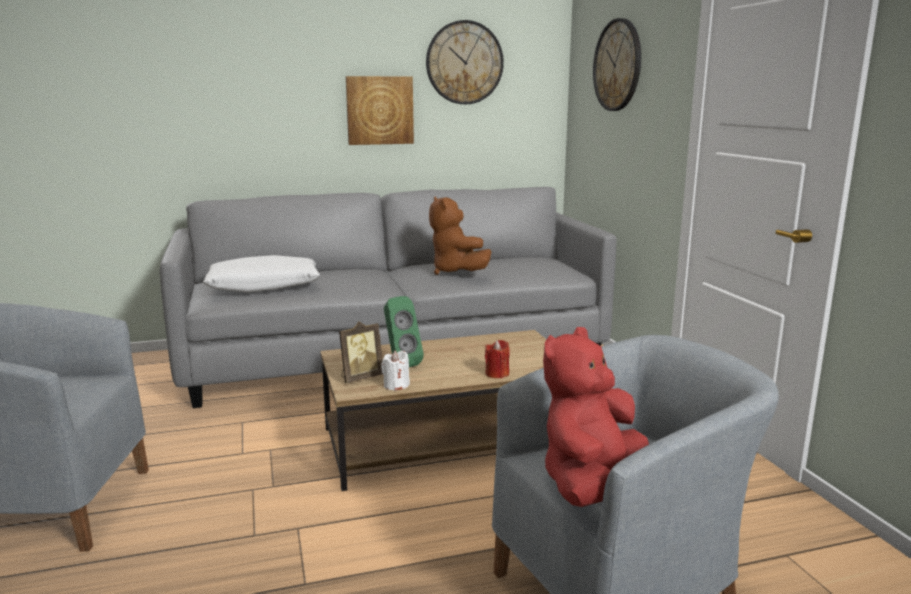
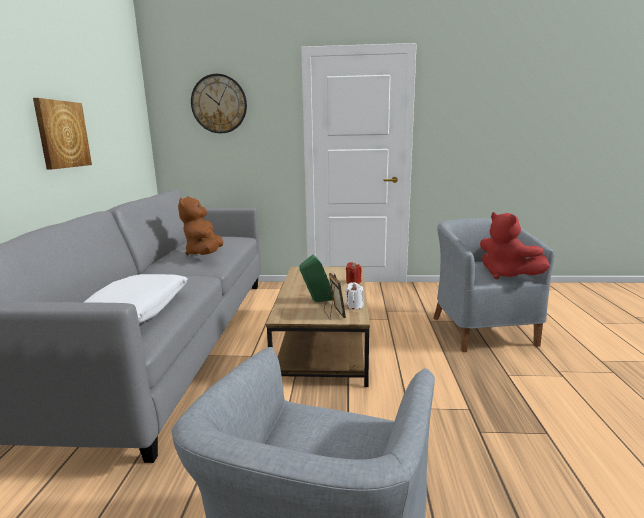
camera: 70 degrees left, 0 degrees up
(456, 272) = (204, 254): brown plush toy -> brown plush toy turned 90 degrees clockwise
(464, 63) = (103, 94): wall clock -> none

